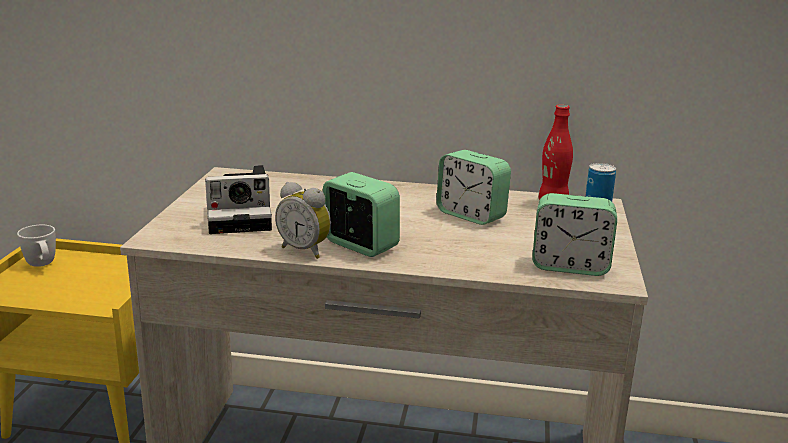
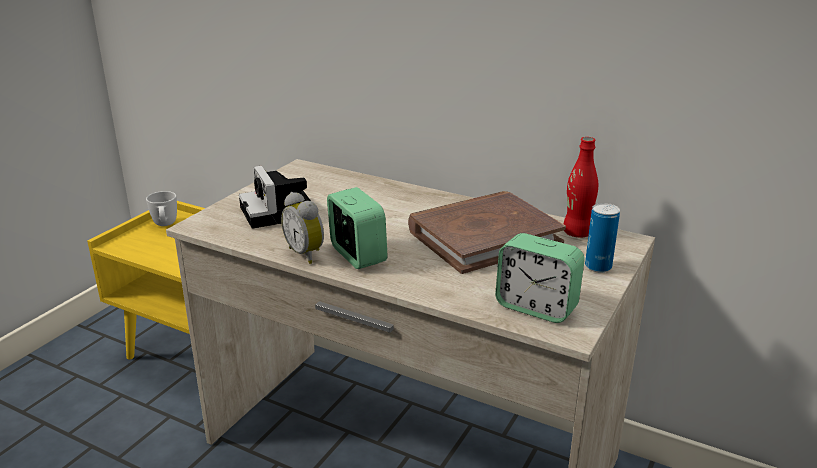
camera: 20 degrees right, 5 degrees up
(242, 217) = (280, 213): camera -> camera turned 60 degrees clockwise
(471, 215) = (484, 237): alarm clock -> brown book

